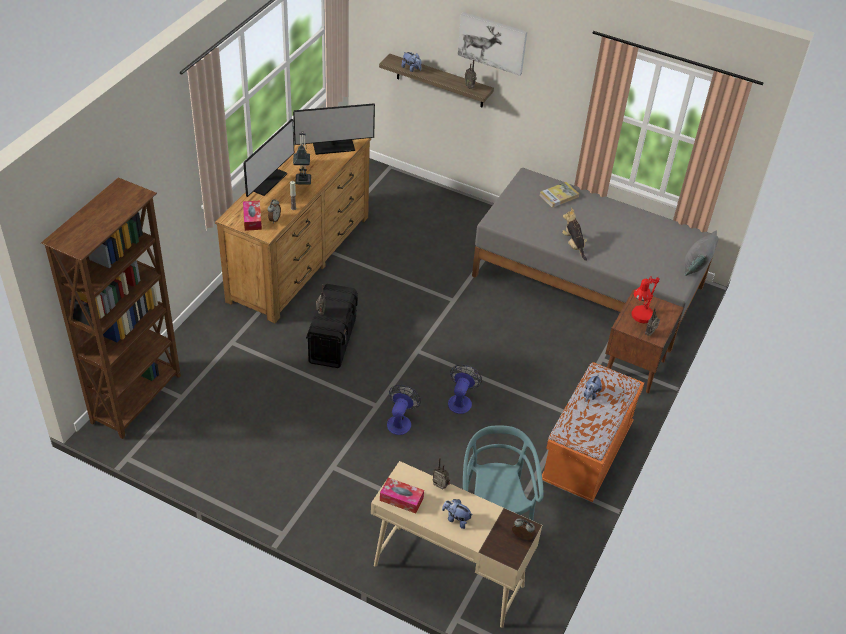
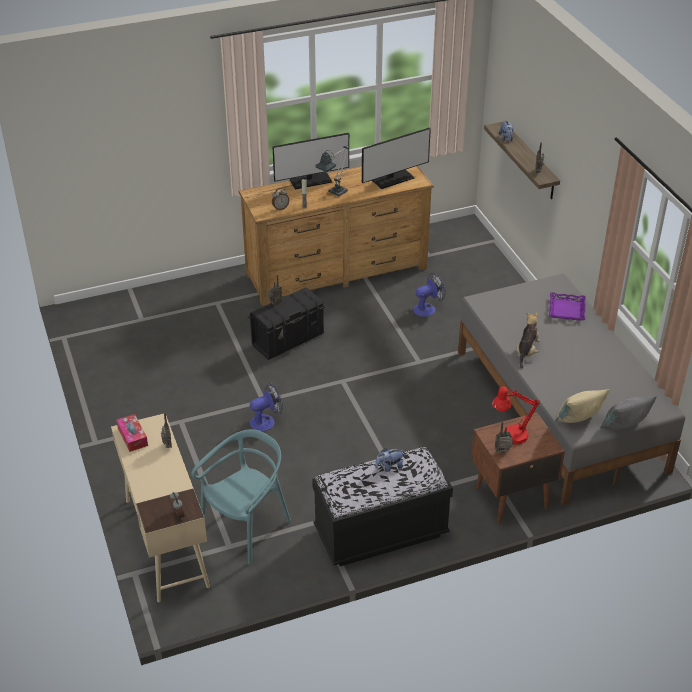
camera: 45 degrees right, 5 degrees down
(138, 399) = (114, 305): brown bookcase -> none
(252, 219) = (265, 201): tissue box -> none
(334, 147) = (393, 179): monitor -> monitor turned 60 degrees counterclockwise
(456, 519) = (150, 473): plush toy -> none
(461, 400) = (330, 434): fan -> fan (428, 308)
(492, 42) = (563, 131): picture -> none
(559, 196) = (566, 309): book -> purple tray
(586, 454) = (381, 533): orange bench -> black bench
(665, 278) = (578, 420): none -> beige pillow

